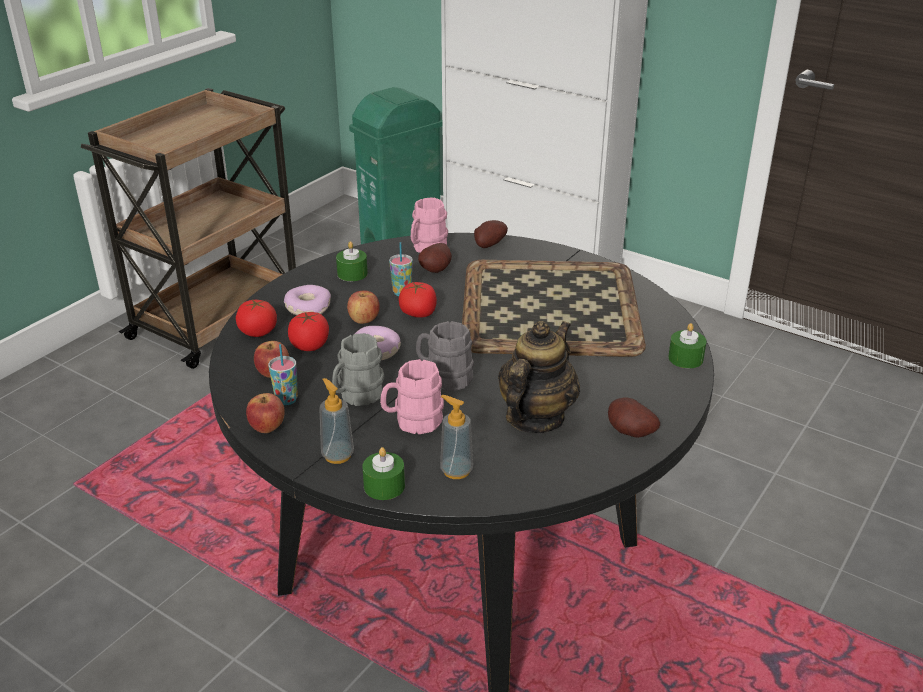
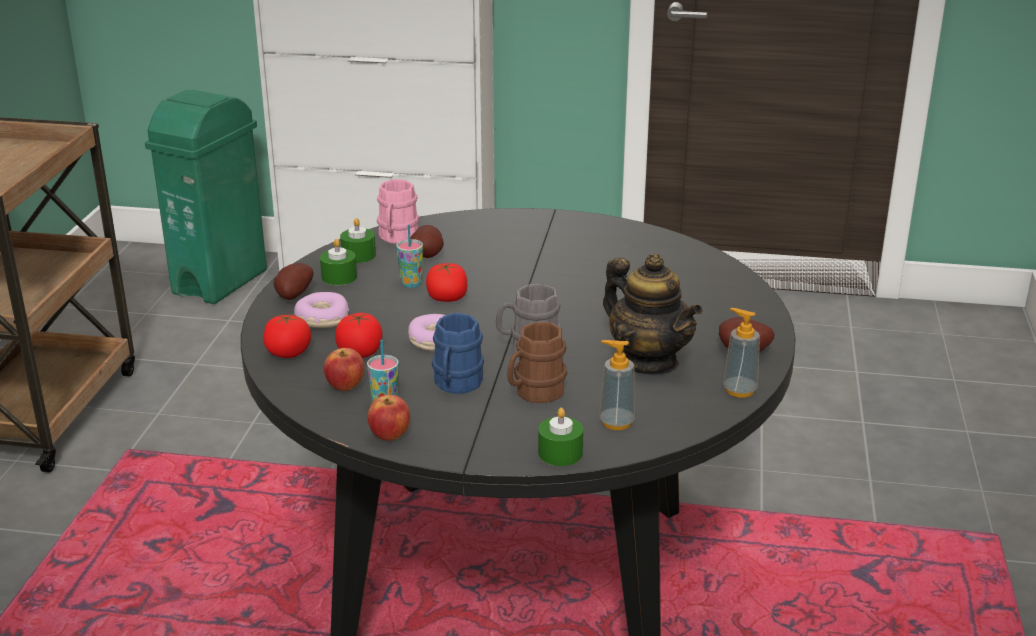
camera: 25 degrees left, 5 degrees down
(337, 455) = (488, 440): soap dispenser -> soap dispenser (739, 390)
(357, 395) = (456, 384): grey mug -> blue mug
(364, 320) = (395, 317): apple -> none
(413, 421) = (534, 393): pink mug -> brown mug
(488, 245) = (459, 223): potato -> potato (292, 296)
(535, 418) = (648, 361): teapot -> teapot turned 135 degrees clockwise
(551, 309) = (577, 266): tray -> none
(685, 358) = (737, 281): green candle -> green candle (358, 255)

